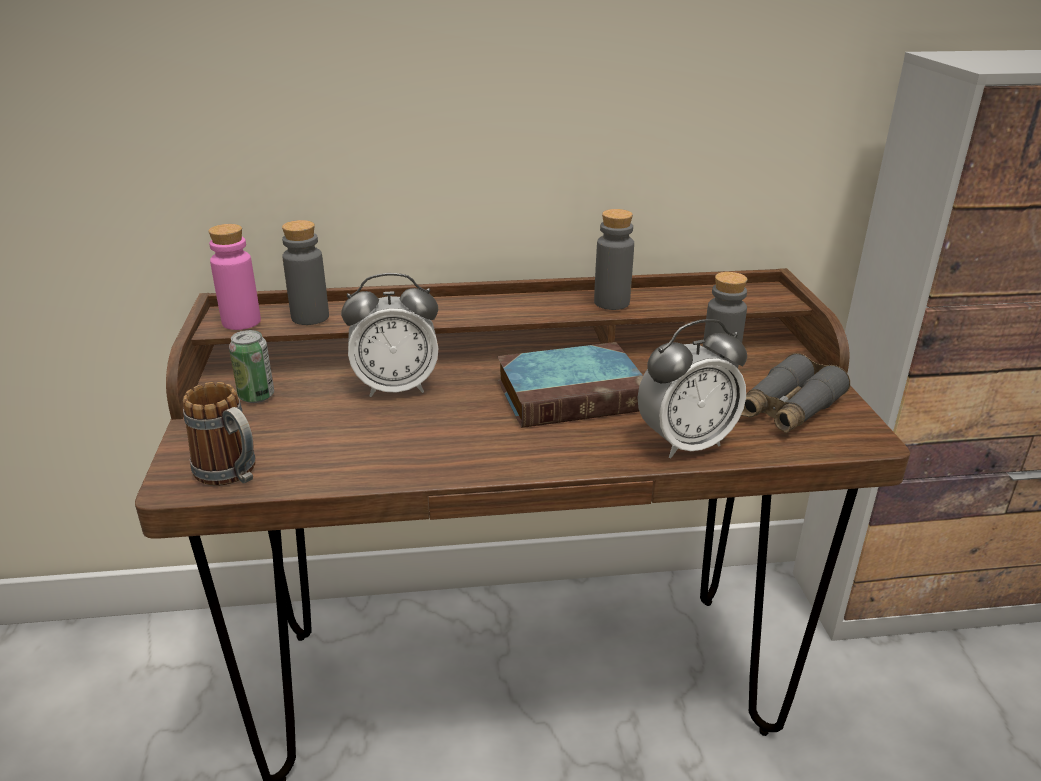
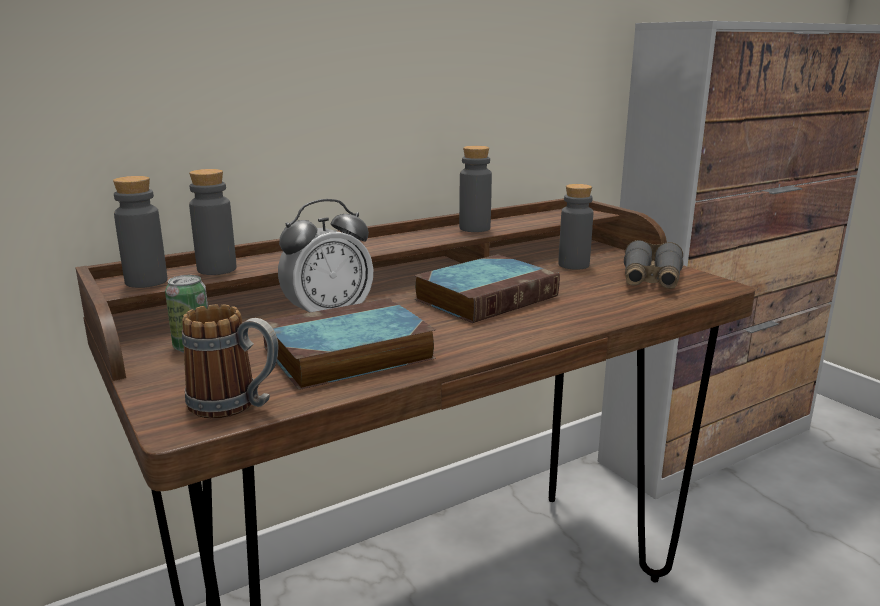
camera: 25 degrees left, 10 degrees down
(241, 322) = (146, 281): pink bottle -> grey bottle
(369, 439) = (346, 354): none -> book
(685, 443) = (608, 309): alarm clock -> none

